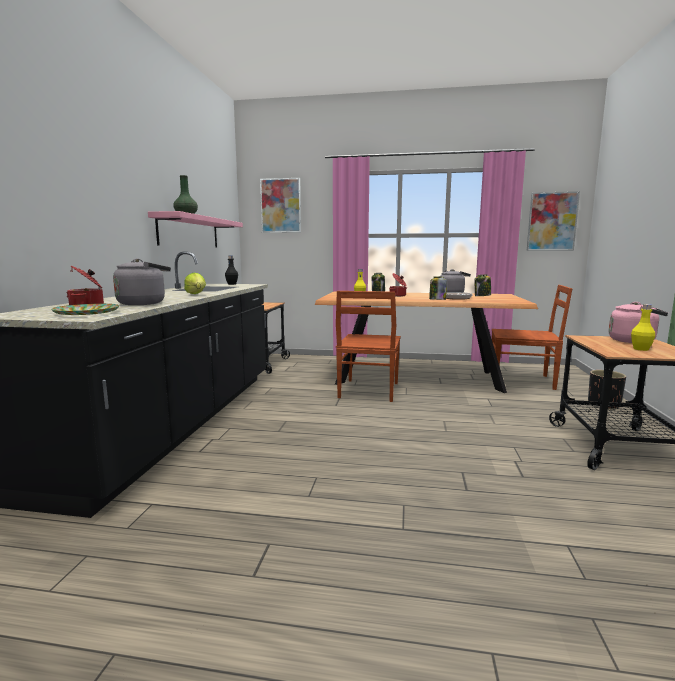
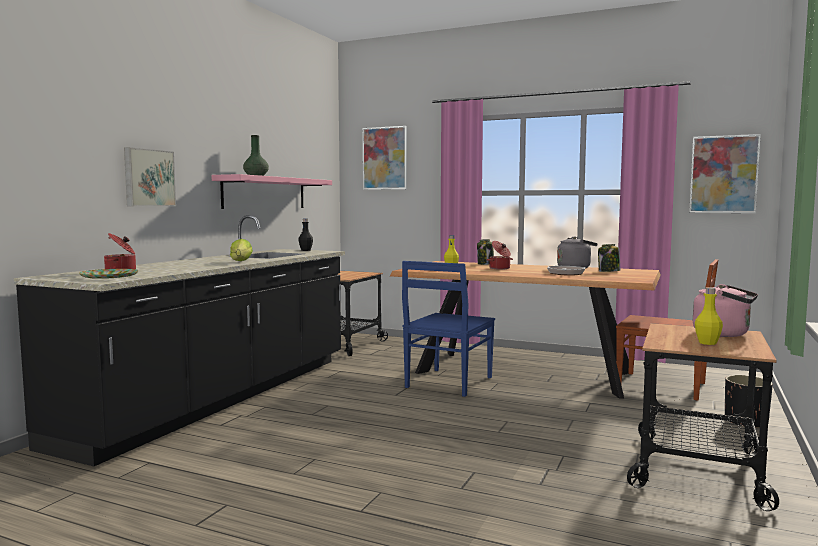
camera: 15 degrees right, 5 degrees down
(93, 210) = (148, 178): none -> picture
(144, 303) = (174, 269): grey kettle -> none
(368, 391) = (448, 383): brown chair -> blue chair
(437, 300) = (535, 275): jar -> none

